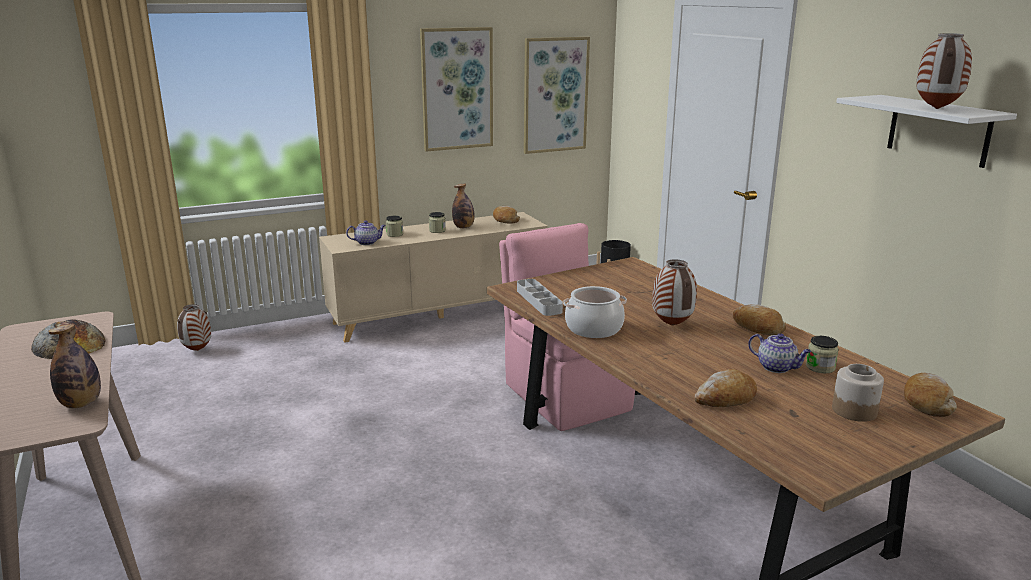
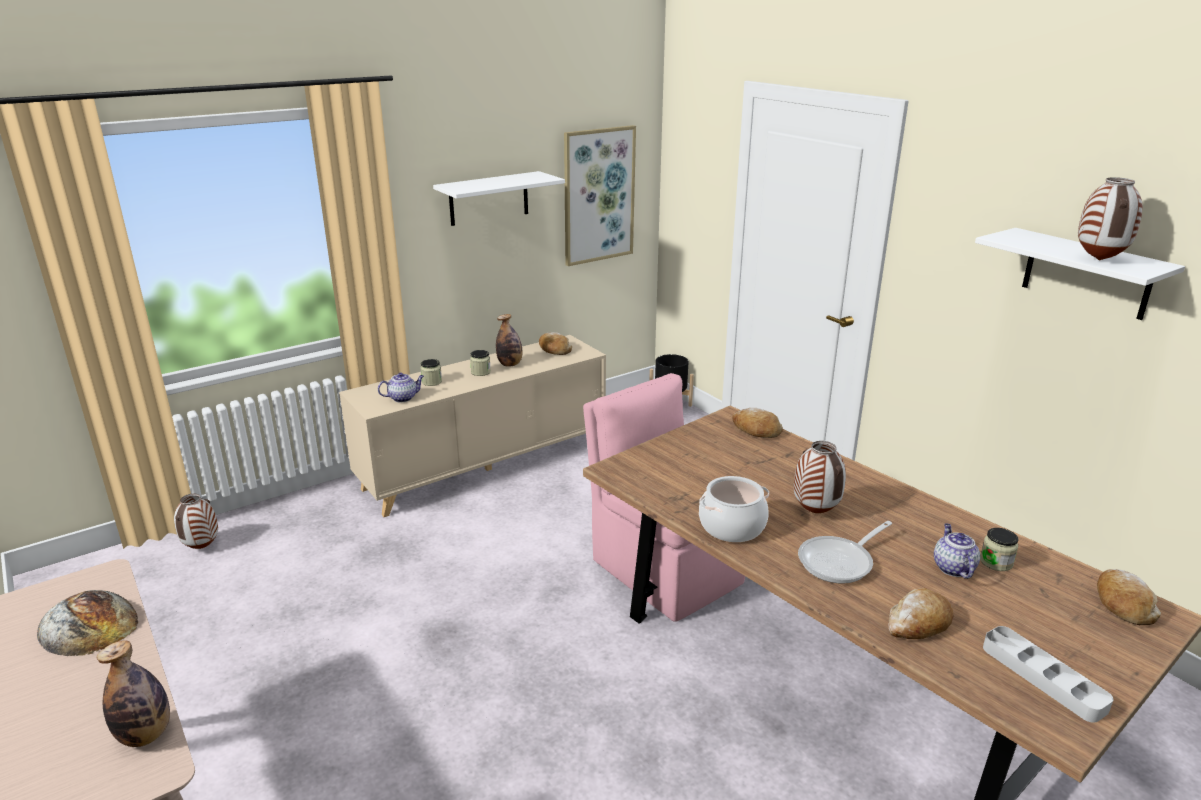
camera: 10 degrees left, 5 degrees up
(457, 89) = (489, 198): picture -> white shelf
(538, 301) = (652, 487): grey tray -> grey tray (1042, 677)
(676, 356) = (840, 562): none -> frying pan
(757, 327) = (907, 506): bread -> bread (756, 430)
(777, 367) = (952, 568): teapot -> teapot turned 120 degrees counterclockwise
(854, 411) = (1057, 626): jar -> none

